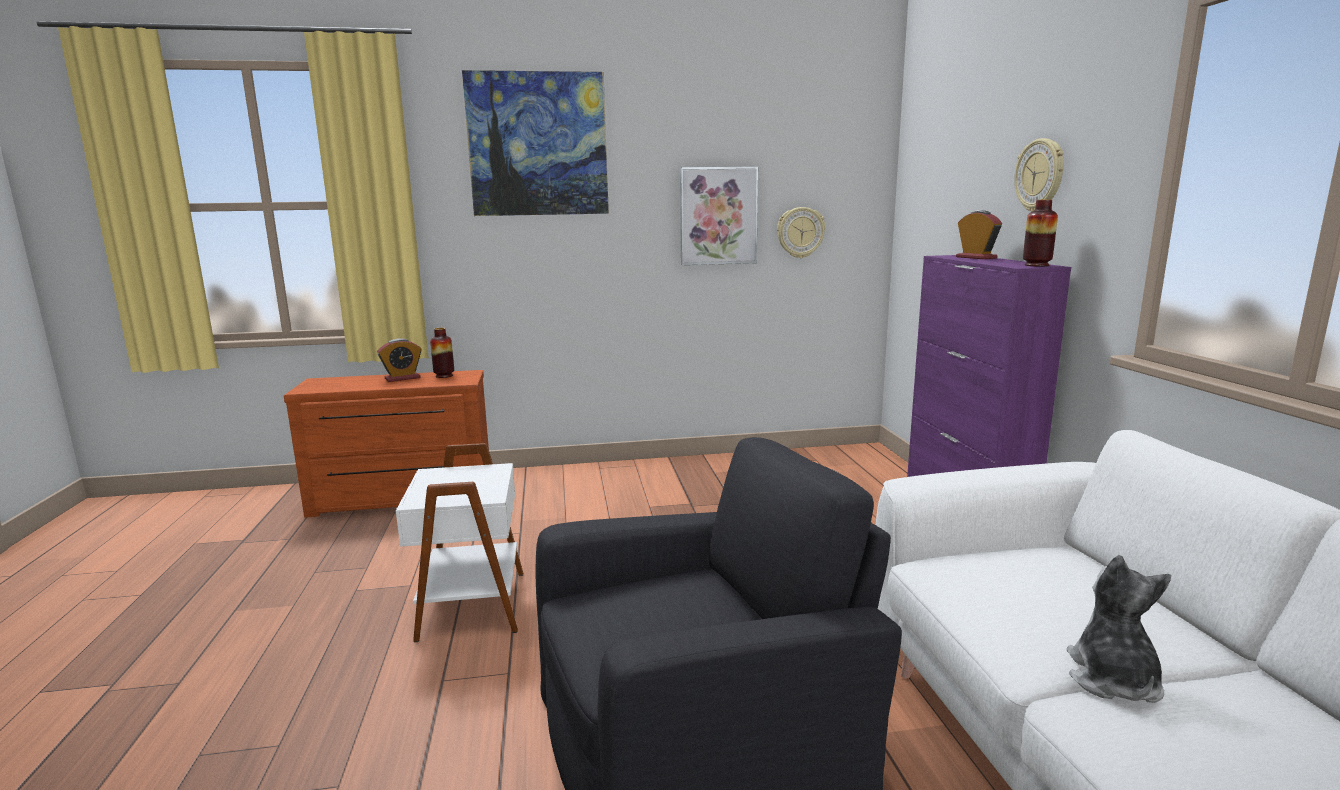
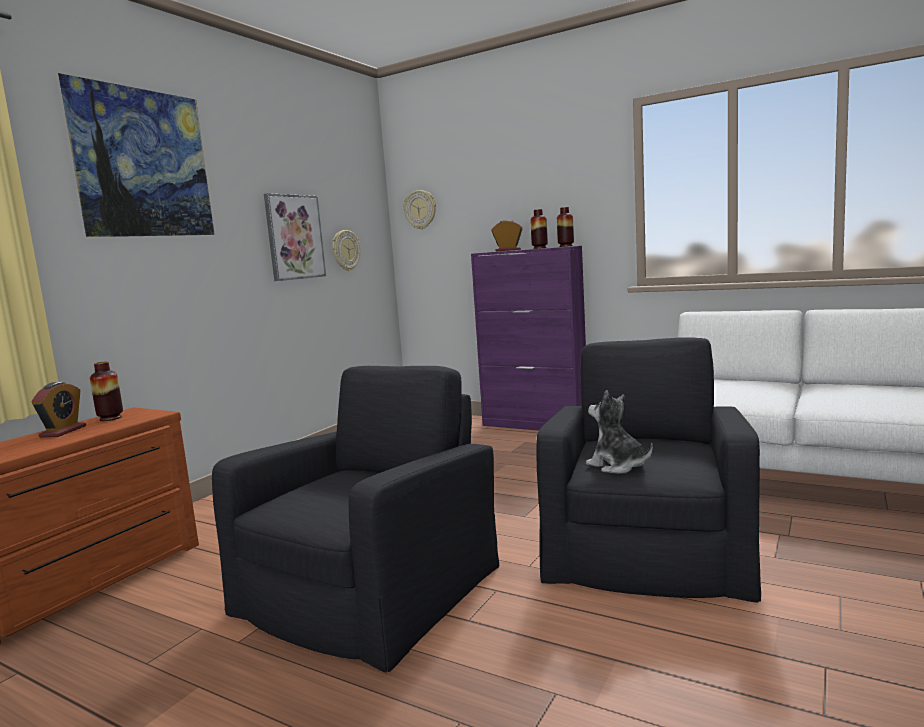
camera: 50 degrees left, 5 degrees down
(469, 605) = (371, 587): white side table -> black armchair
(997, 263) = (539, 248): none -> vase
(1040, 175) = (543, 196): wall clock -> wall clock (420, 209)
(1112, 680) = (799, 397): plush toy -> plush toy (617, 466)

